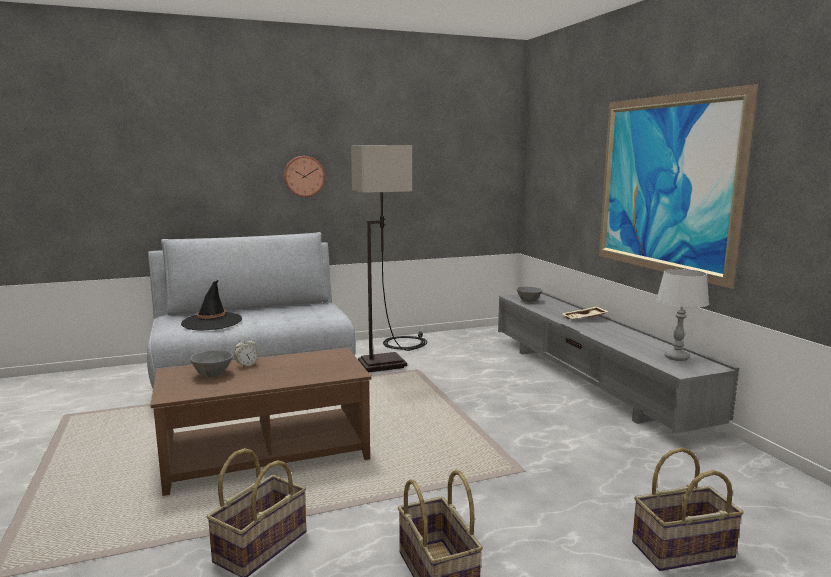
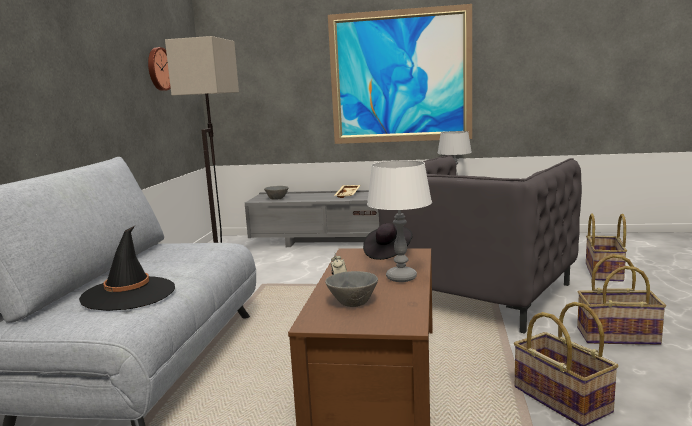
camera: 60 degrees left, 0 degrees up
(274, 379) = (401, 278): none -> white table lamp
(304, 176) = (56, 85): wall clock -> wall clock (159, 69)
(343, 364) = (387, 253): none -> black hat
(493, 468) = (480, 293): none -> grey armchair

